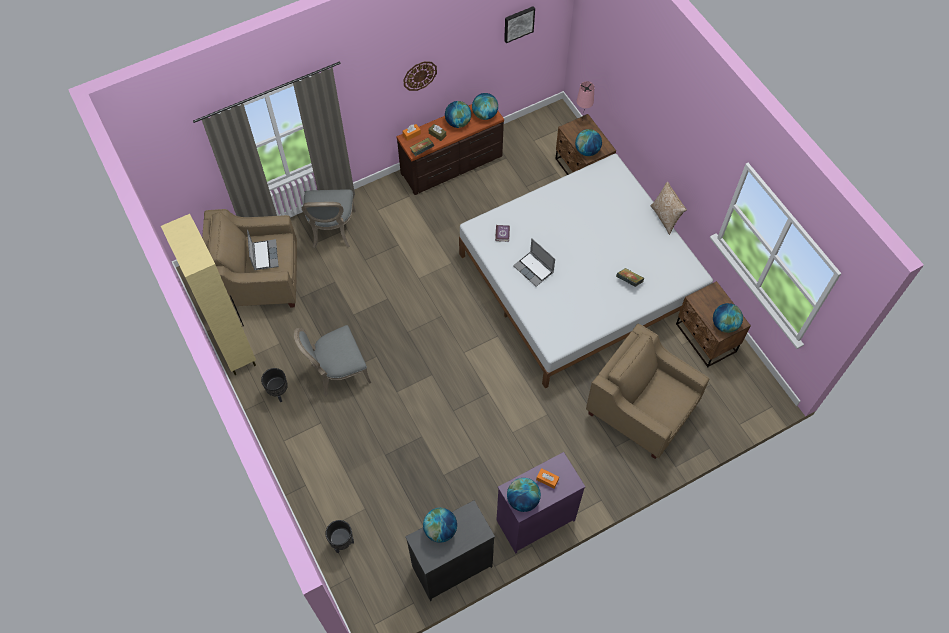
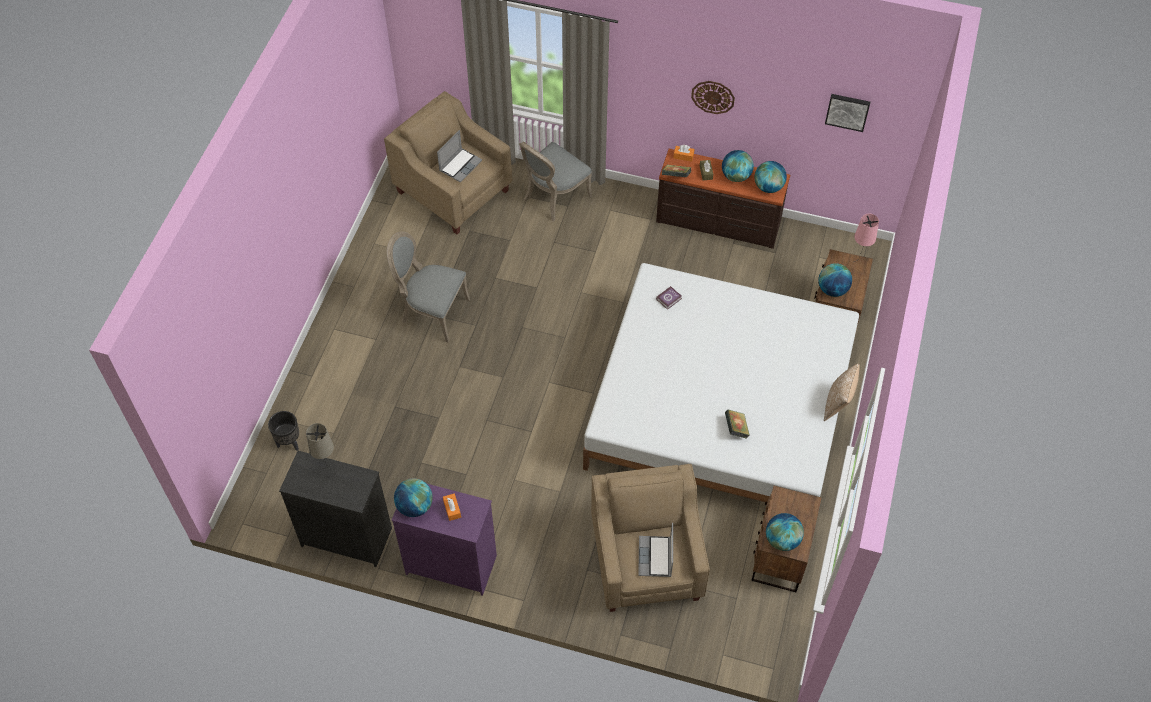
camera: 45 degrees right, 5 degrees down
(234, 348) = (377, 229): beige cabinet -> none
(279, 392) = (371, 290): black planter -> none
(440, 530) = (327, 470): globe -> beige table lamp
(534, 269) = (662, 349): laptop -> laptop (655, 557)

